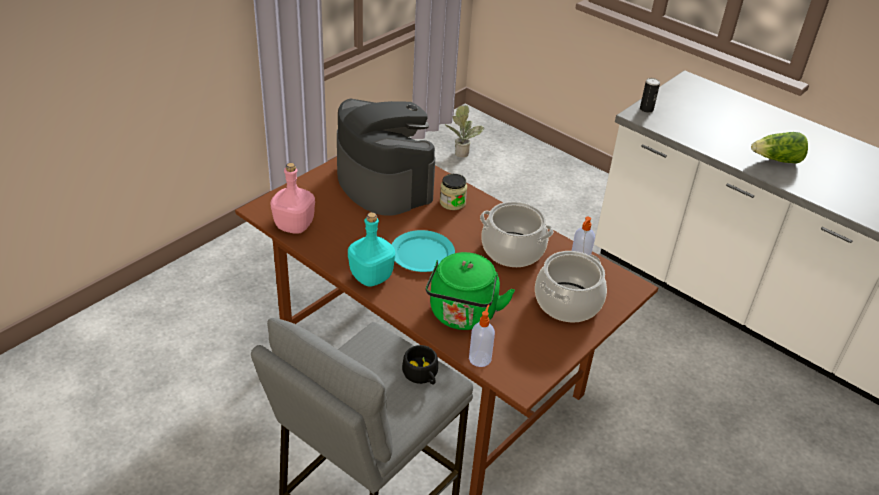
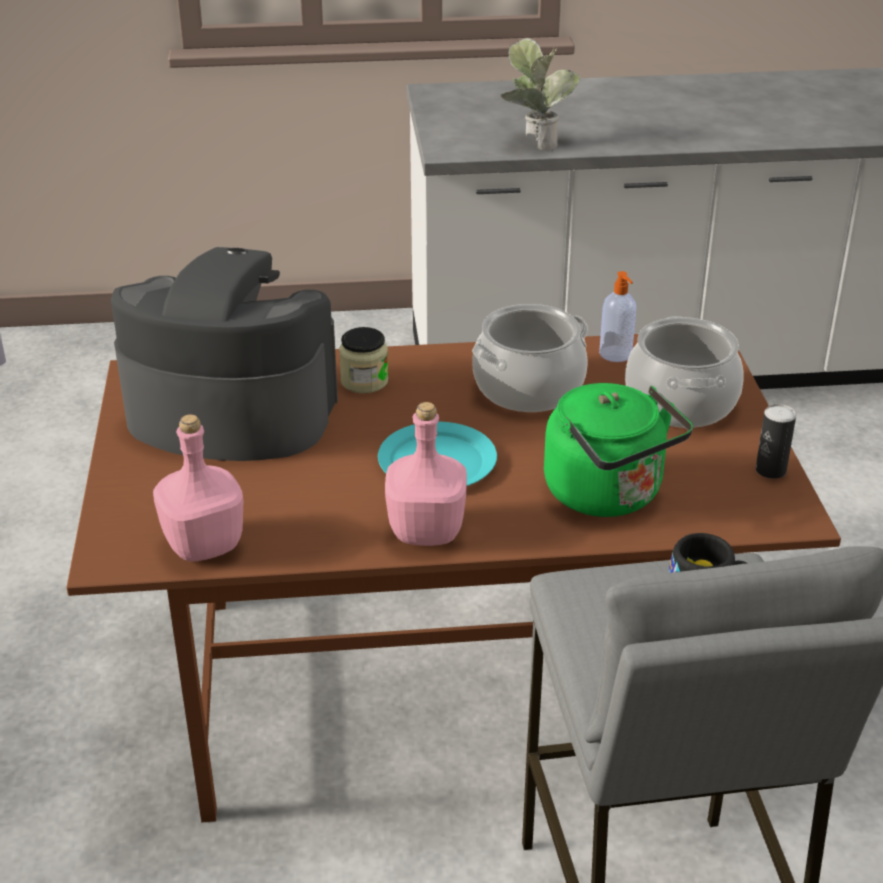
camera: 45 degrees left, 5 degrees down
(370, 277) = (426, 532): turquoise bottle -> pink bottle
(461, 151) = (70, 391): potted plant -> potted plant (535, 142)
(480, 358) = (708, 524): soap dispenser -> none
(646, 109) = (445, 141): can -> can (770, 470)
(777, 160) = (656, 127): lettuce -> none

